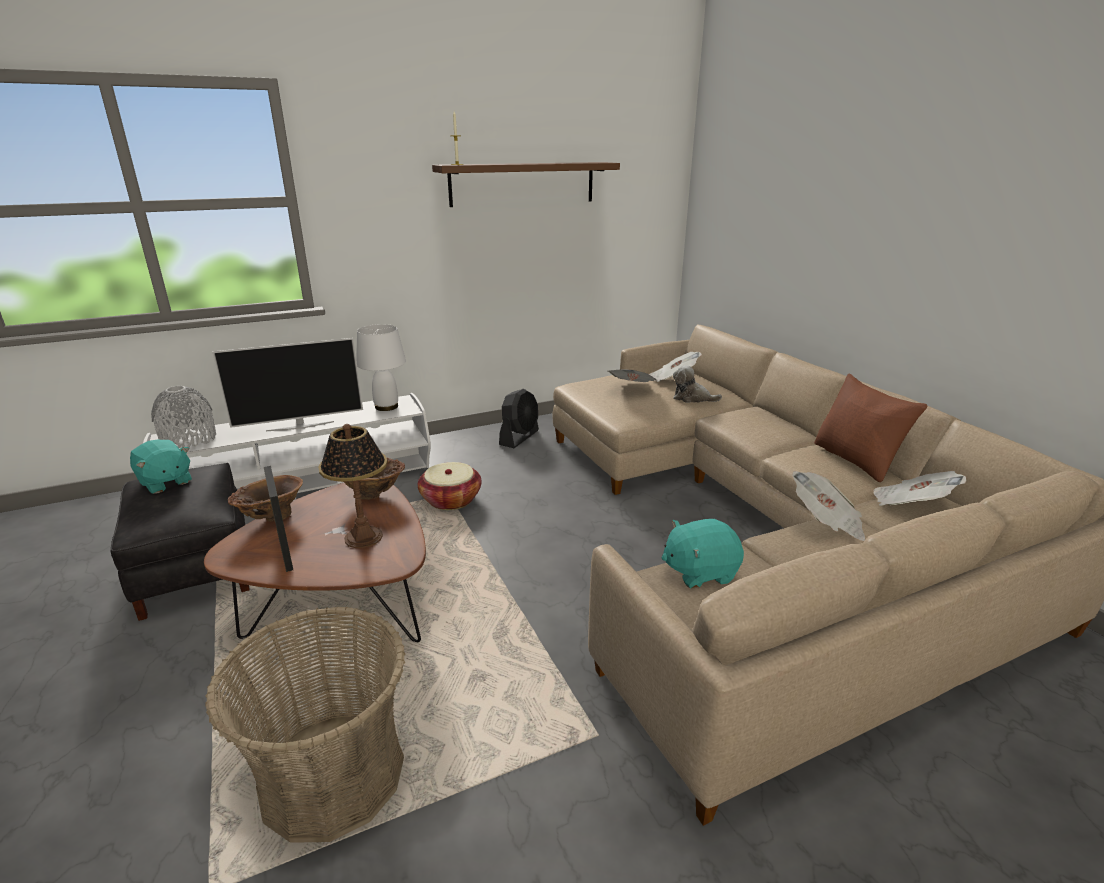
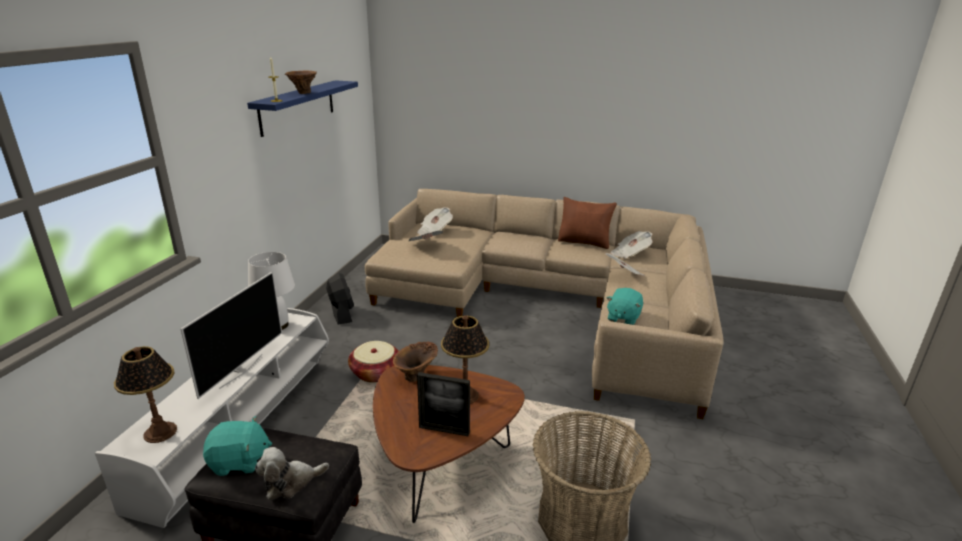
camera: 50 degrees left, 0 degrees up
(189, 440) = (160, 432): grey vase -> table lamp
(271, 518) = (387, 423): brown vase -> brown vase (302, 93)
(523, 183) = (298, 106): brown shelf -> blue shelf
(692, 398) = (464, 238): plush toy -> plush toy (290, 483)

